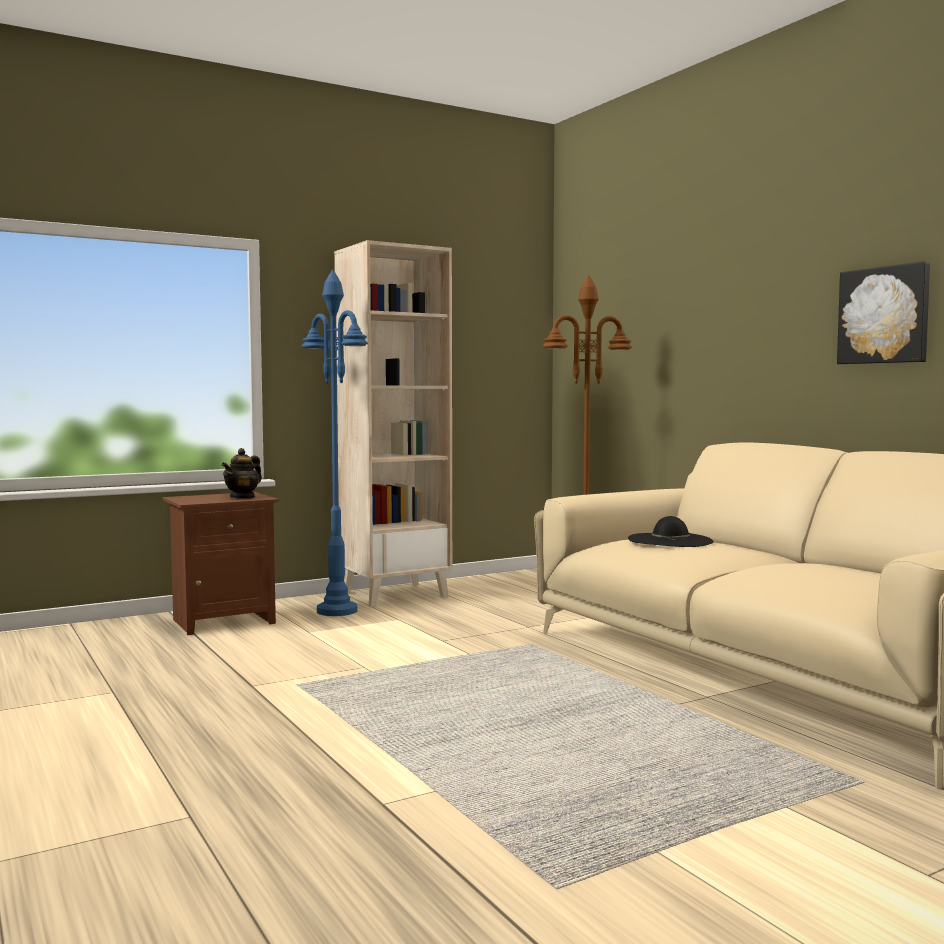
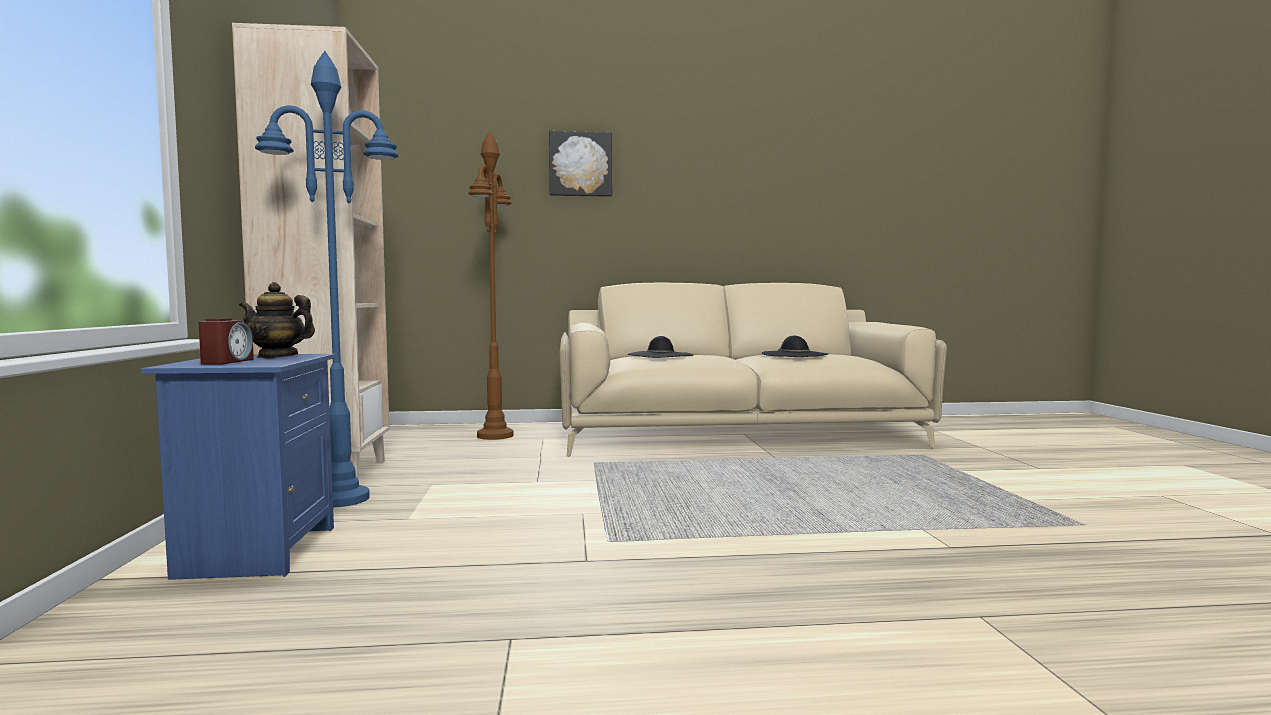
camera: 65 degrees left, 0 degrees up
(201, 498) = (227, 362): none -> alarm clock
(222, 621) = (255, 552): brown nightstand -> blue nightstand
(243, 497) = (277, 356): teapot -> teapot turned 135 degrees clockwise
(808, 570) = (794, 354): none -> black hat
(884, 315) = (723, 198): picture -> picture (580, 164)

